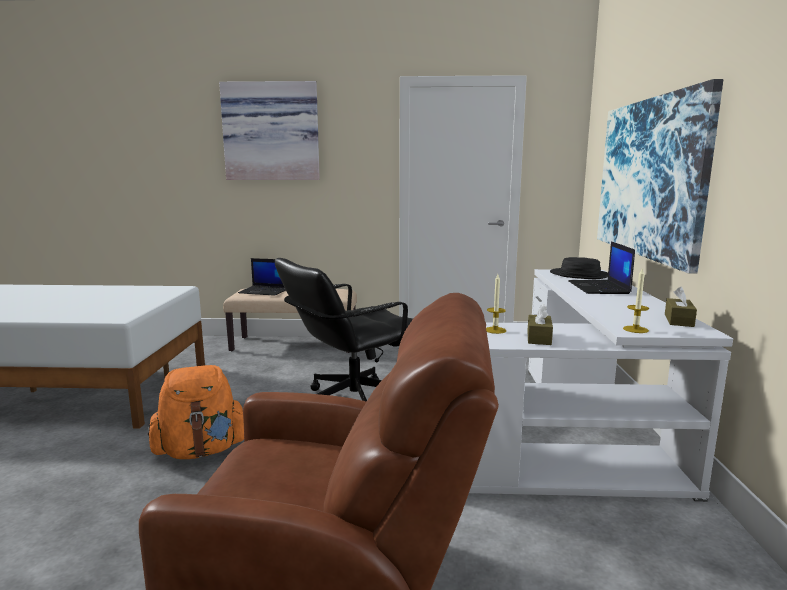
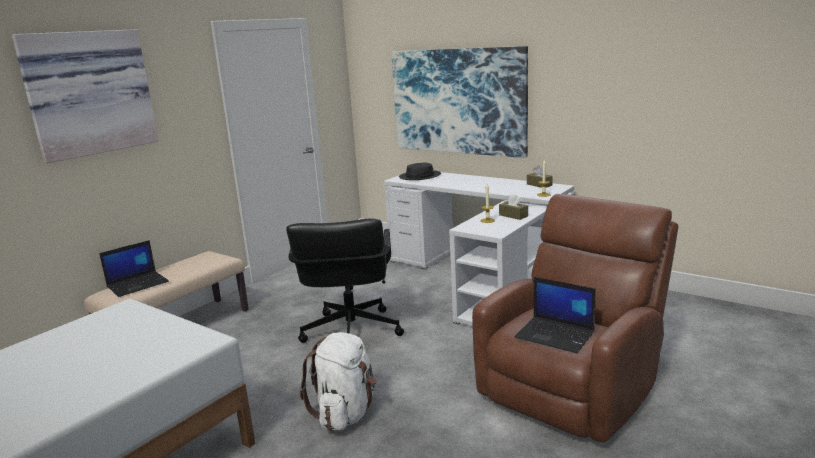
camera: 55 degrees left, 5 degrees up
(201, 450) = (345, 413): orange backpack -> white backpack
(599, 288) = (457, 180): laptop -> laptop (556, 335)

